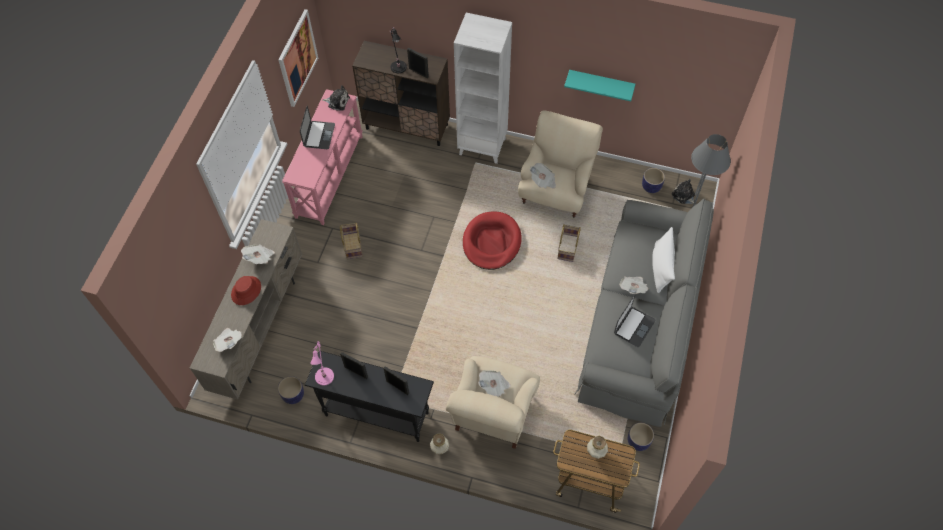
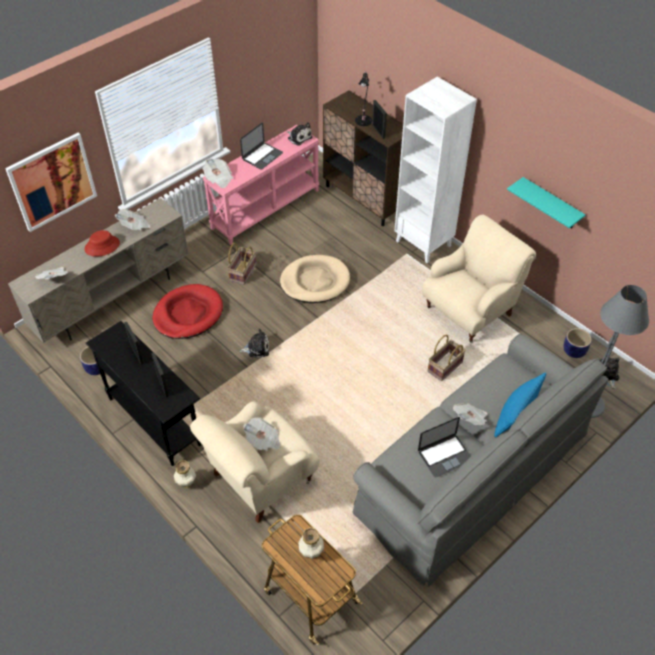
camera: 30 degrees right, 10 degrees down
(297, 58) = (274, 76): picture -> picture (52, 182)
(324, 375) = (108, 343): pink table lamp -> none
(413, 308) = (257, 348): none -> plush toy
(419, 224) = (315, 281): none -> beige dog bed
(491, 242) = (372, 327): red dog bed -> red dog bed (188, 314)
(543, 181) = (449, 284): newspaper -> newspaper (218, 179)
(638, 441) = (389, 586): planter -> none
(661, 267) = (516, 414): white pillow -> blue pillow

